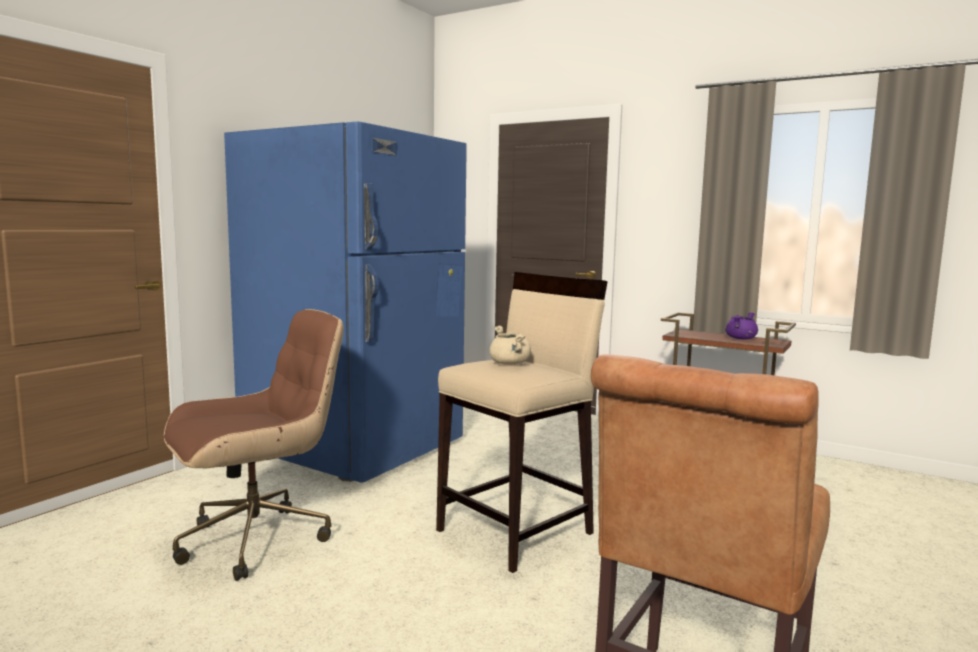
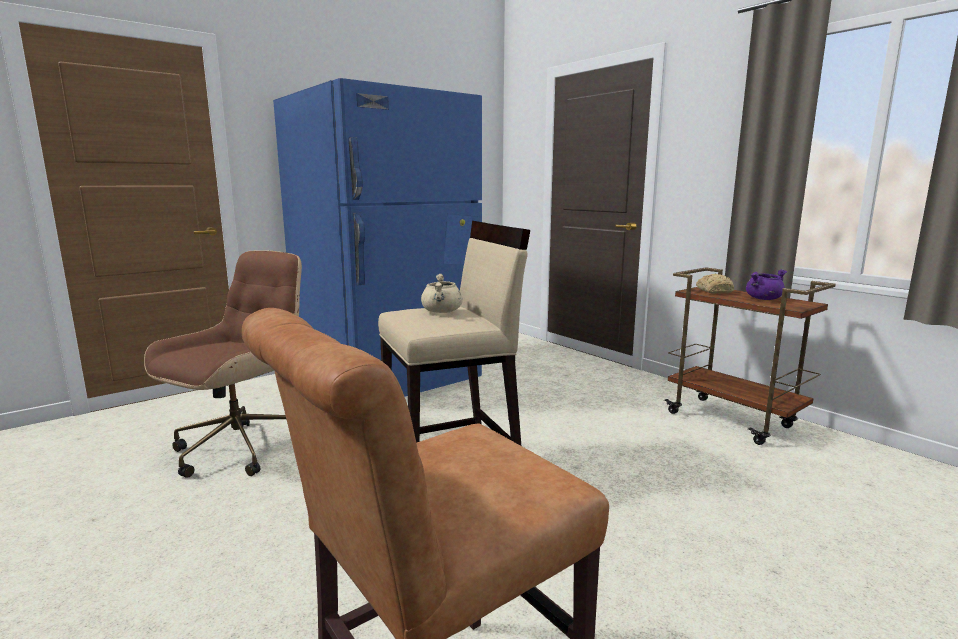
camera: 20 degrees right, 5 degrees up
(259, 540) = (242, 447): brown office chair -> brown office chair turned 45 degrees counterclockwise
(694, 334) = (714, 291): none -> bread

